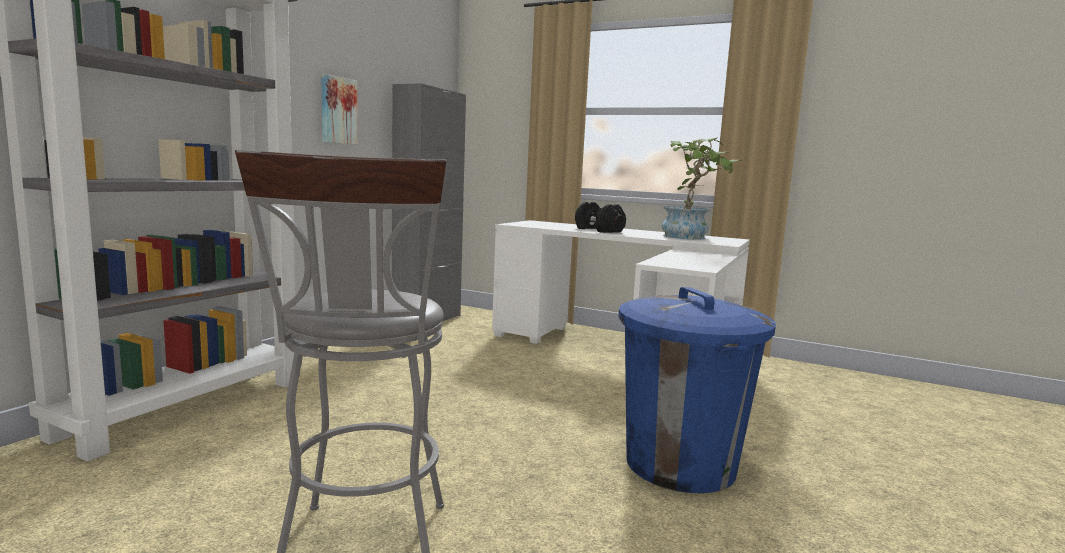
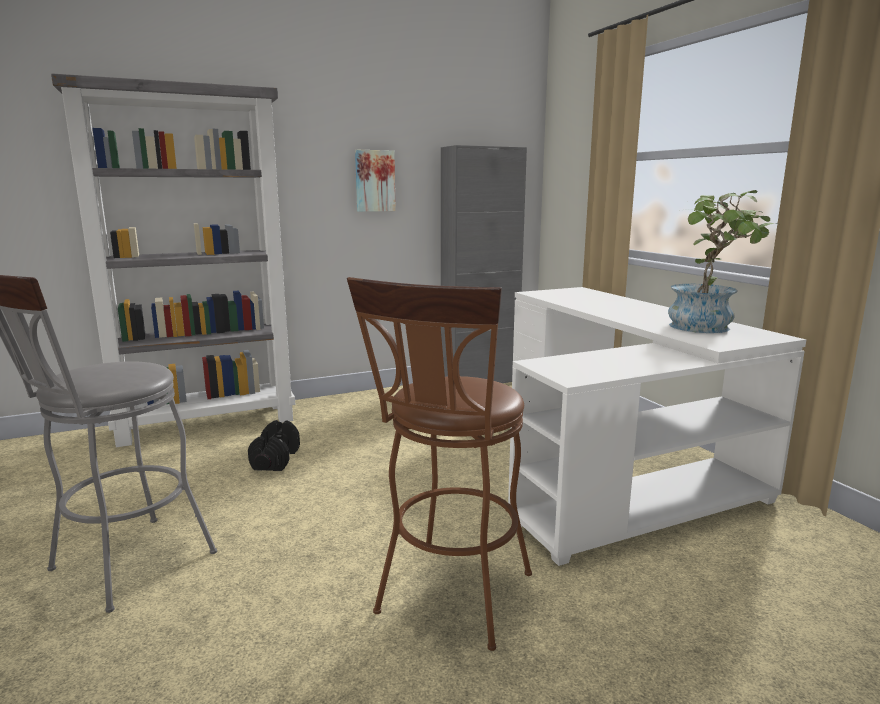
camera: 40 degrees right, 5 degrees up
(598, 230) = (609, 307): black dumbbell -> black dumbbell (275, 459)
(680, 464) = (451, 601): blue trash can -> brown stool

